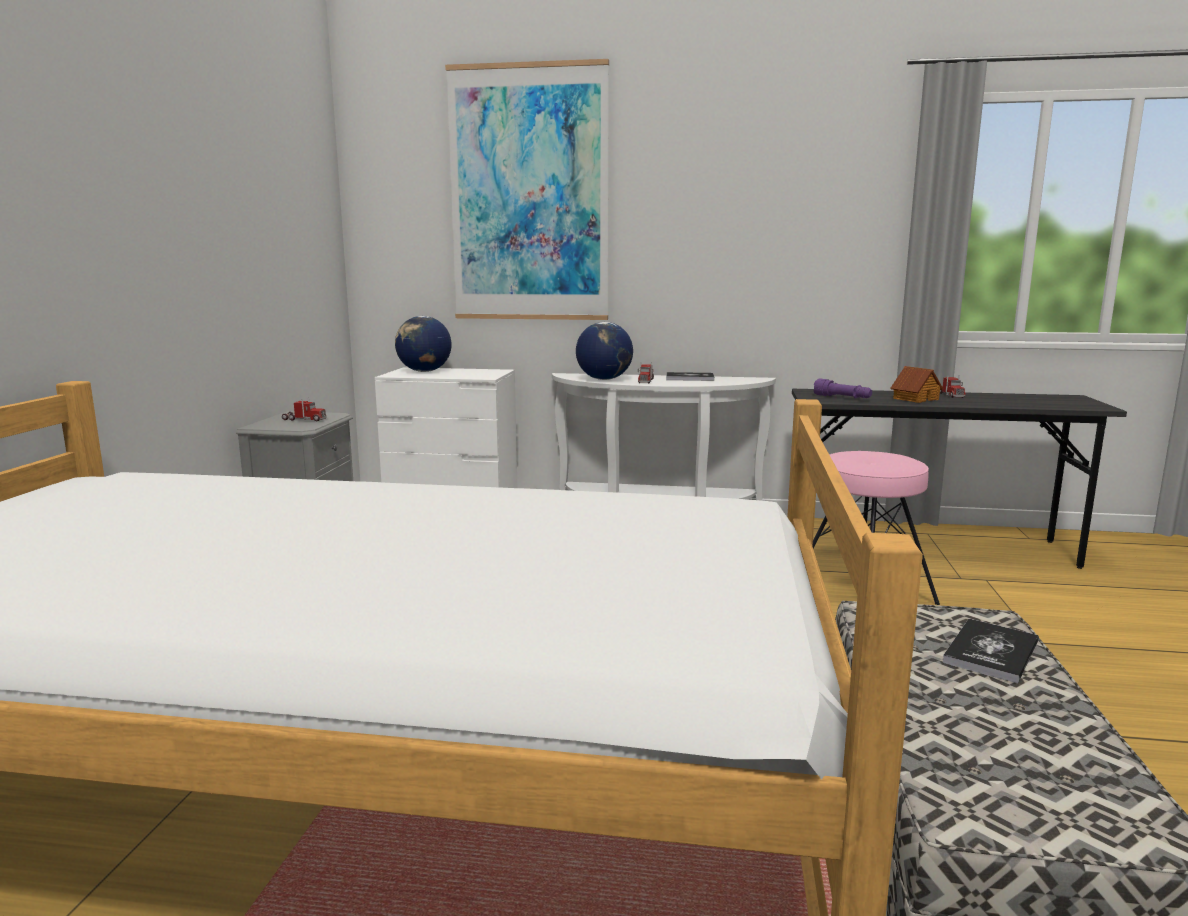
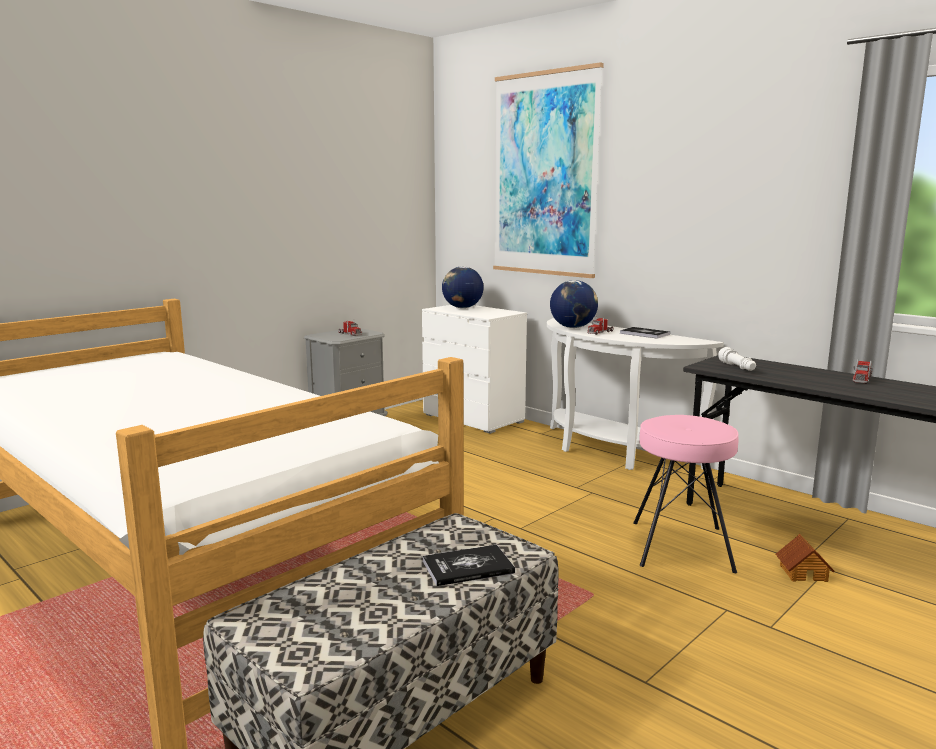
camera: 35 degrees right, 0 degrees up
(842, 398) = (737, 368): purple flashlight -> white flashlight
(915, 399) = (808, 378): toy house -> toy house (803, 572)

